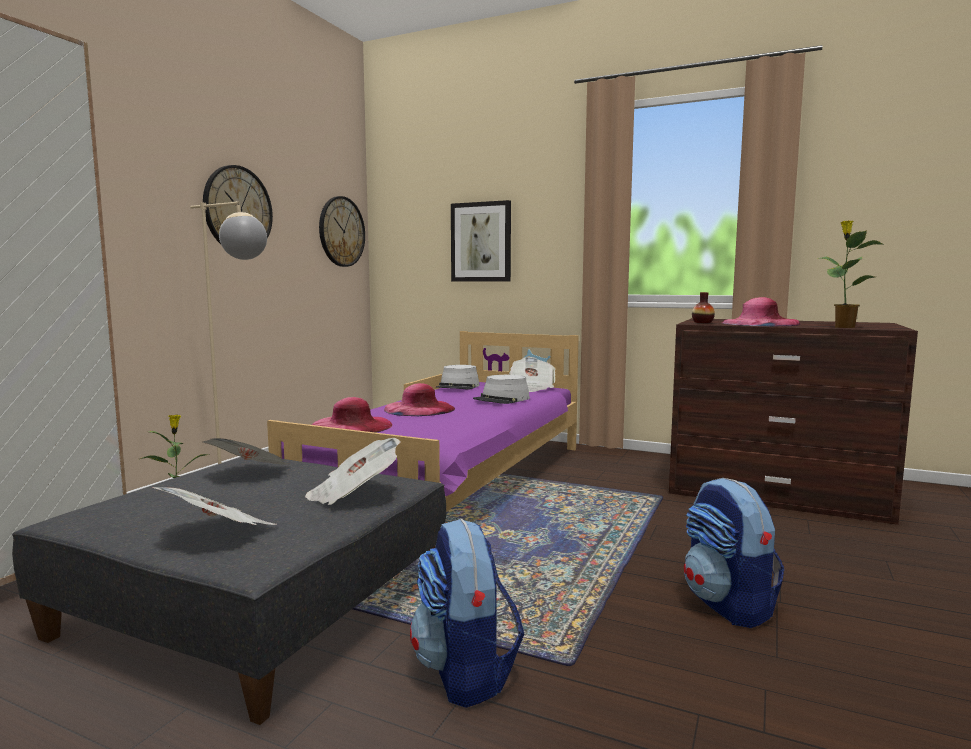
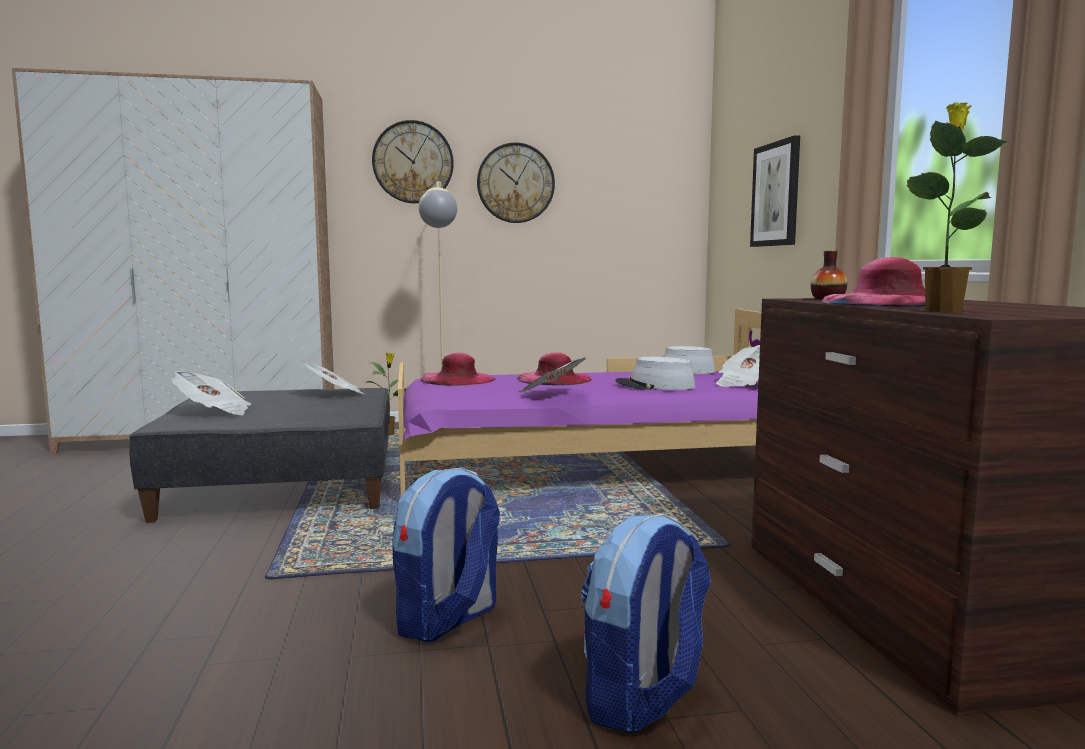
camera: 55 degrees right, 0 degrees up
(341, 231) = (660, 195): wall clock -> wall clock (413, 162)
(353, 495) = (313, 414): newspaper -> newspaper (551, 394)
(466, 672) = (234, 551): backpack -> backpack (643, 700)

